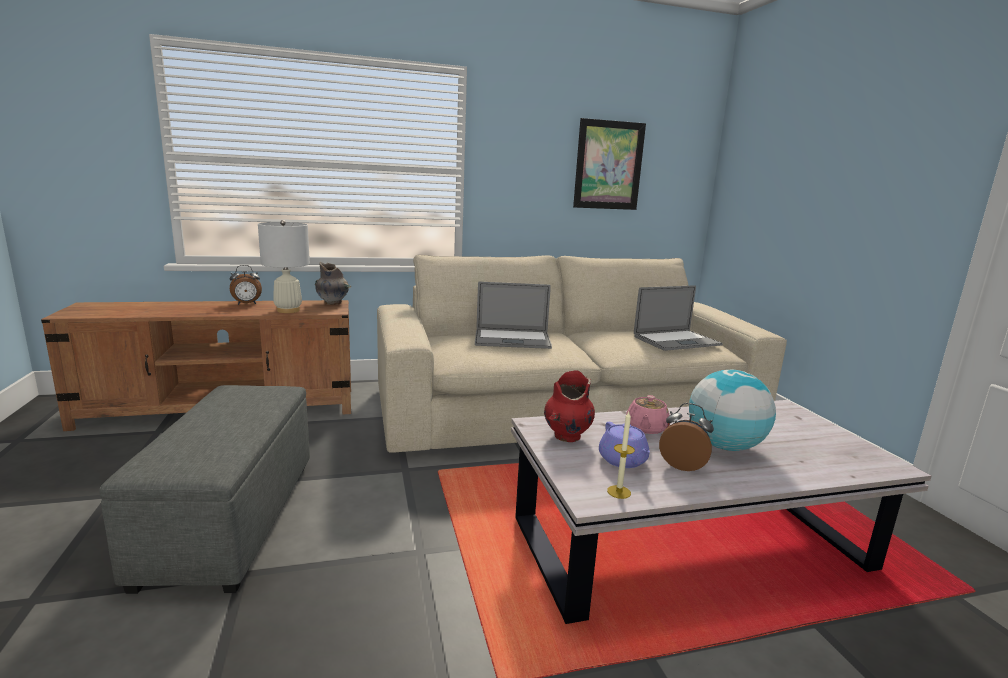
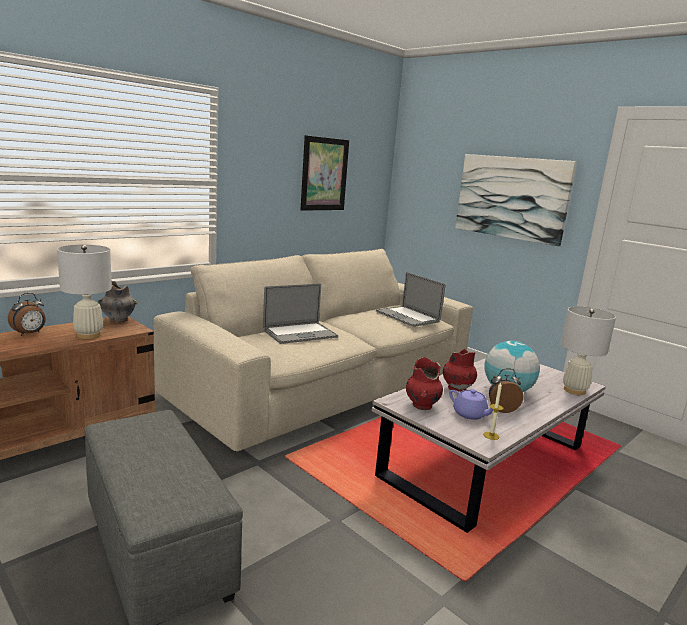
camera: 30 degrees left, 0 degrees up
(646, 428) = (456, 389): pink teapot -> red vase
(676, 341) = (407, 316): laptop -> laptop turned 105 degrees clockwise
(854, 469) = (574, 390): none -> white table lamp
(858, 182) = (511, 197): none -> picture

